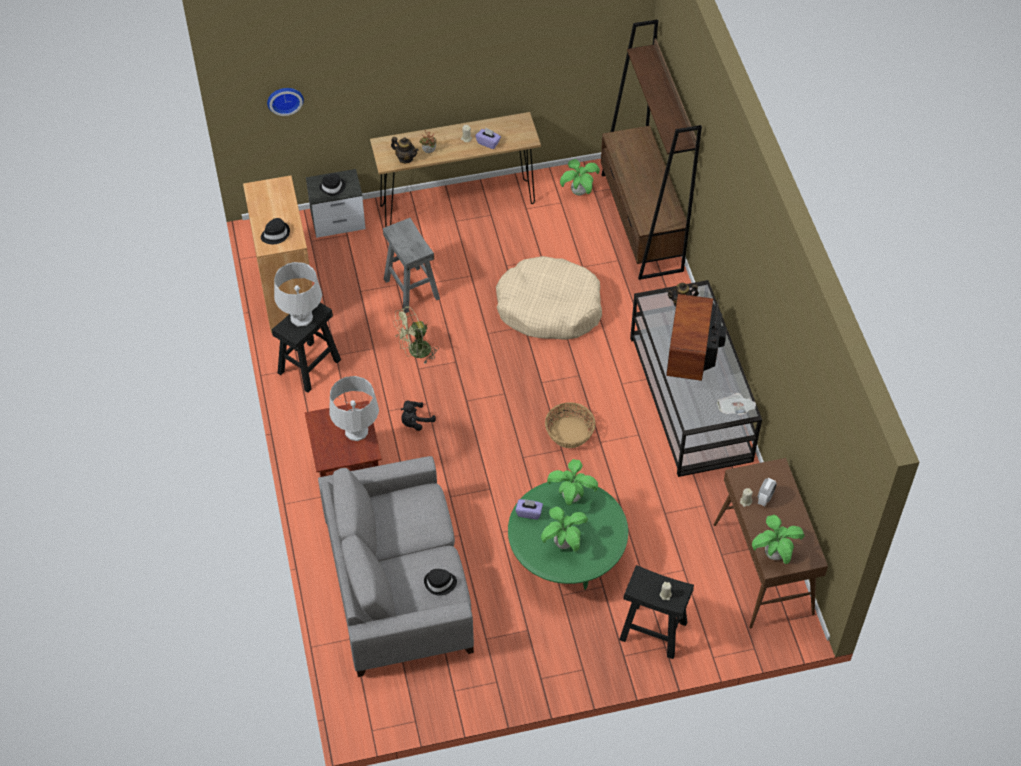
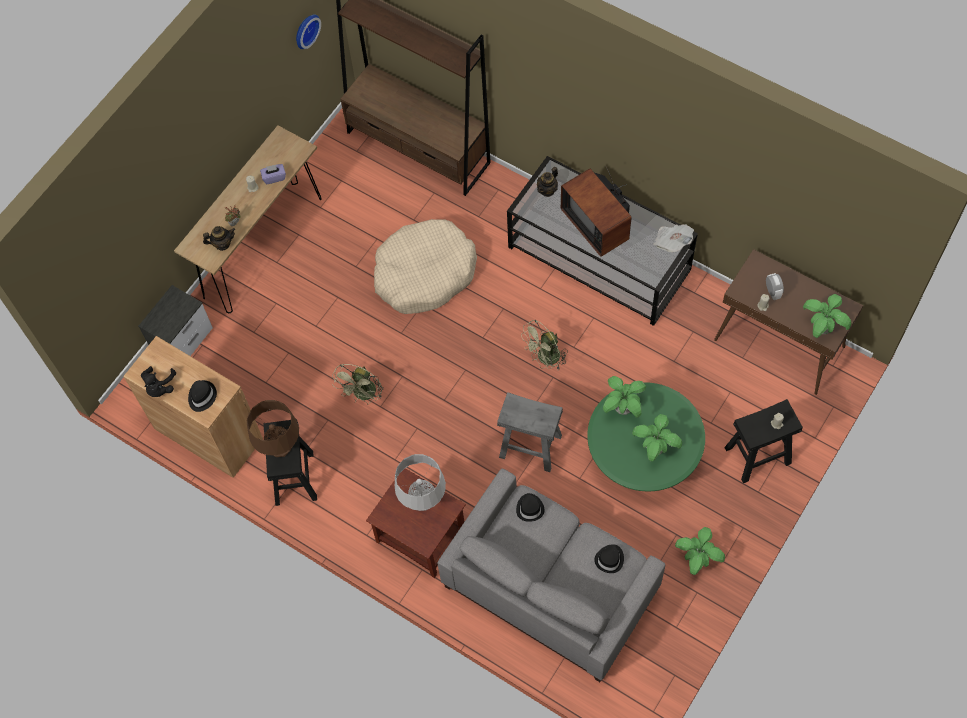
camera: 40 degrees left, 10 degrees up
(284, 99) = (97, 275): wall clock -> wall clock (305, 30)
(301, 317) = (280, 446): grey table lamp -> brown table lamp
(333, 187) = (171, 316): black hat -> black hat (530, 508)
(412, 289) = (304, 346): grey stool -> grey stool (531, 446)
(415, 422) = (425, 450): black plush toy -> black plush toy (160, 387)
(529, 513) = (606, 447): purple tissue box -> none
(570, 433) = (545, 359): basket -> green fan
(579, 192) = (345, 161): potted plant -> potted plant (697, 559)

